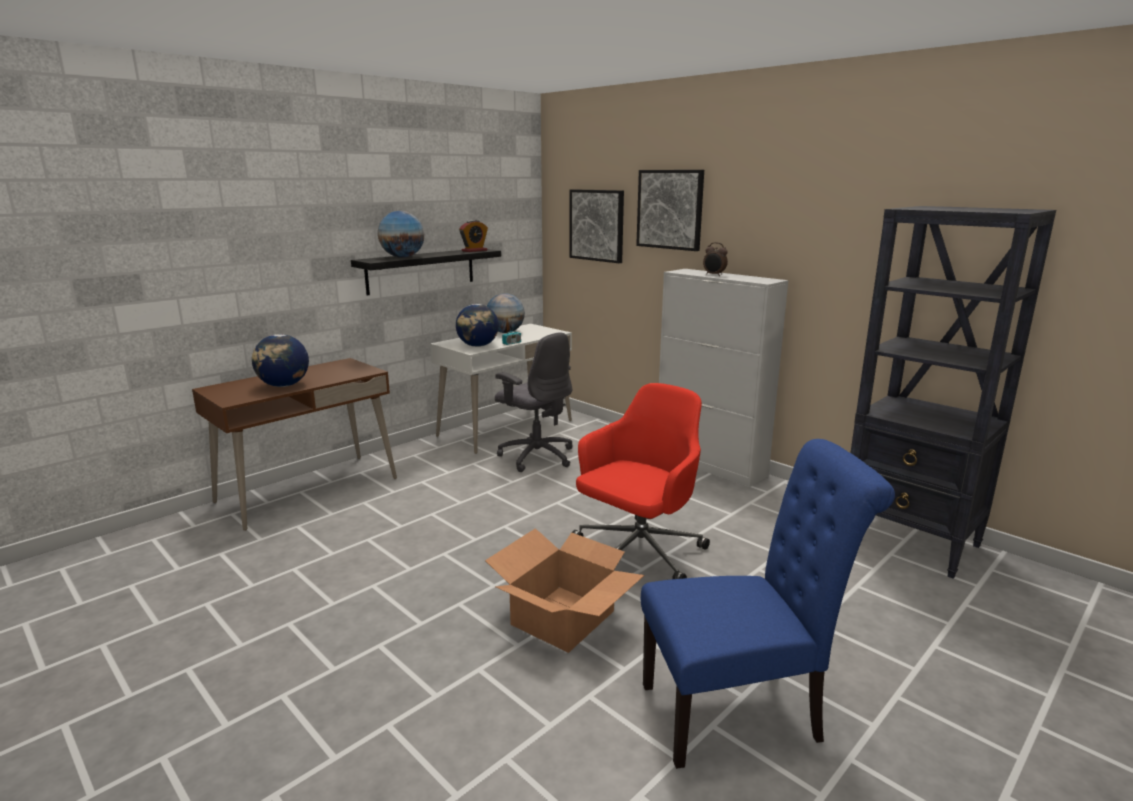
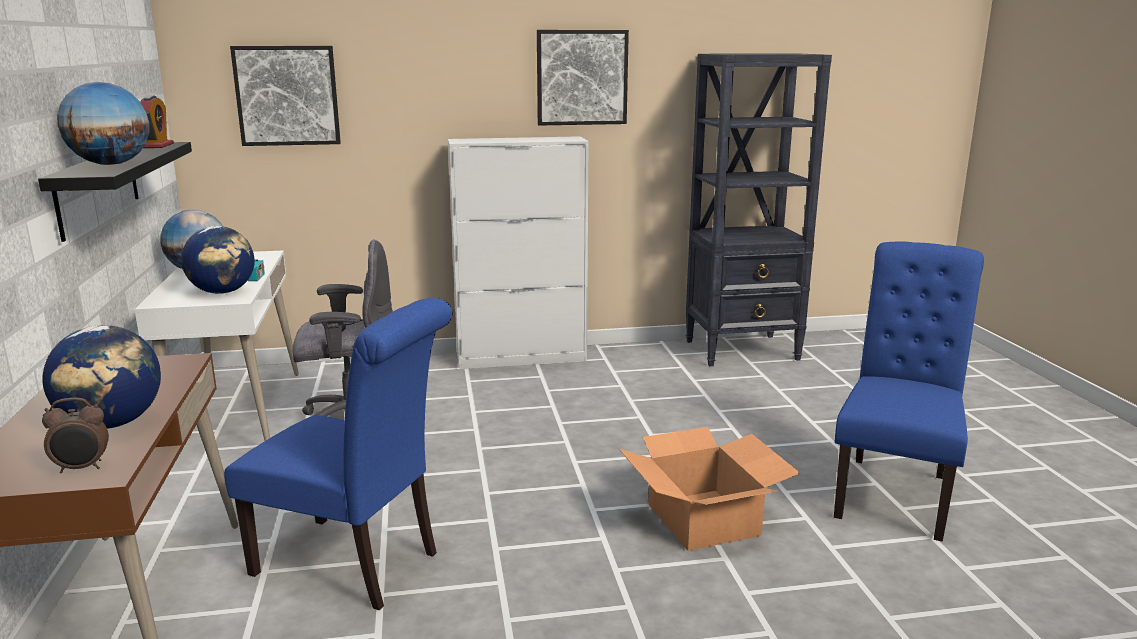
camera: 55 degrees left, 0 degrees up
(389, 521) = (355, 565): none -> blue chair
(638, 552) = (633, 445): red office chair -> none
(670, 209) = (413, 68): picture -> picture (582, 77)
(714, 275) = (509, 140): alarm clock -> alarm clock (82, 468)

